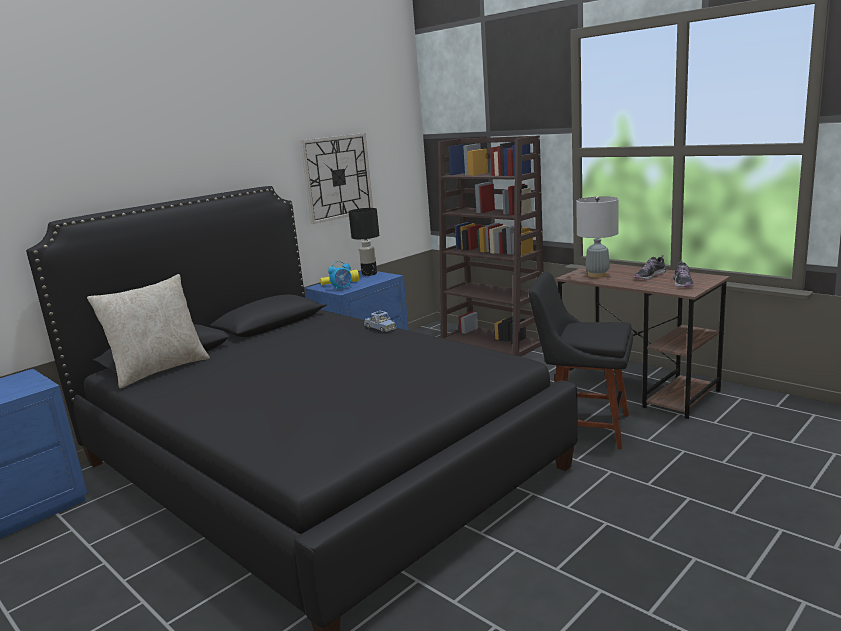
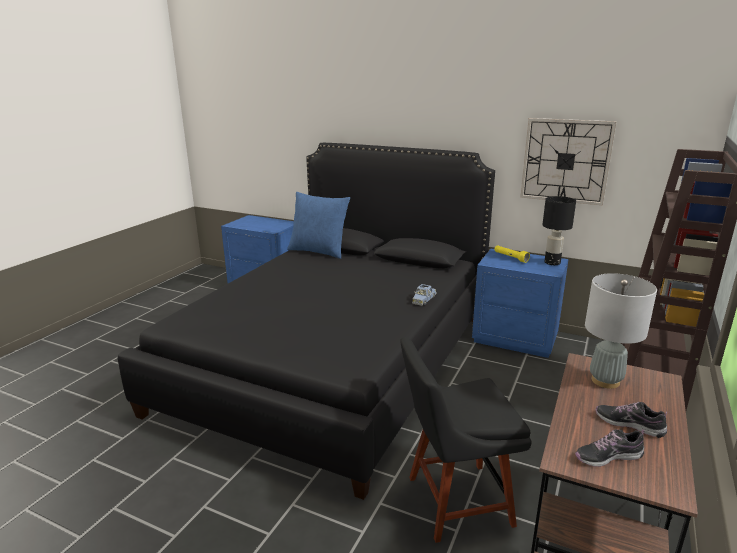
camera: 70 degrees right, 5 degrees up
(159, 370) = (319, 251): beige pillow -> blue pillow
(342, 288) = (496, 261): alarm clock -> none
(583, 427) = (454, 501): black chair -> black chair turned 105 degrees counterclockwise

